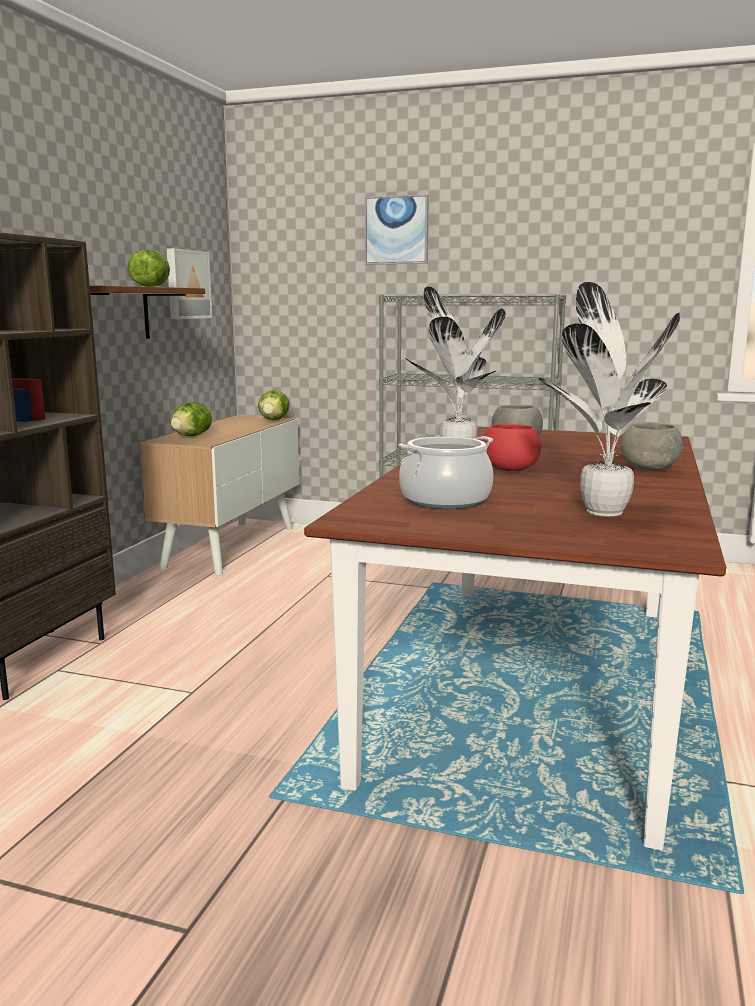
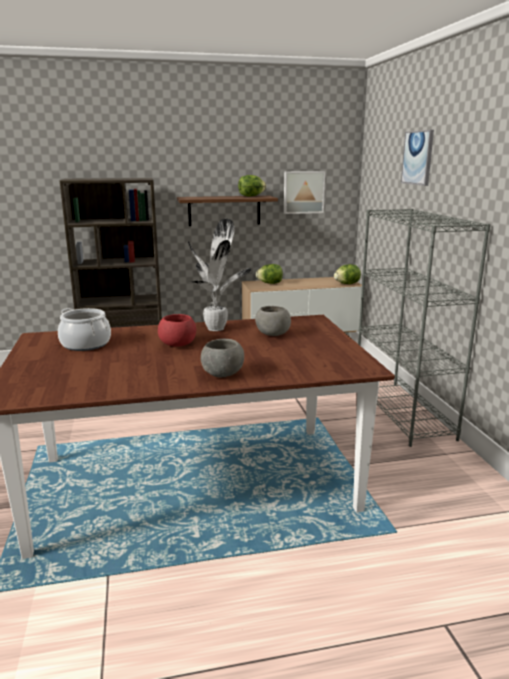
camera: 60 degrees right, 5 degrees up
(602, 511) = (81, 375): potted plant -> none

